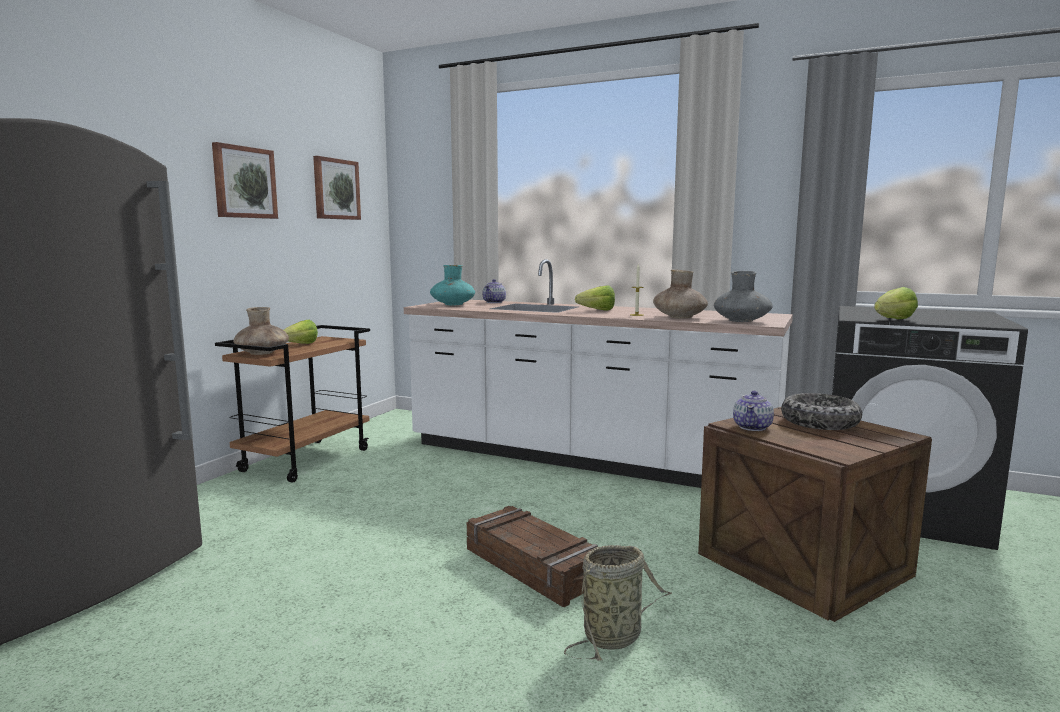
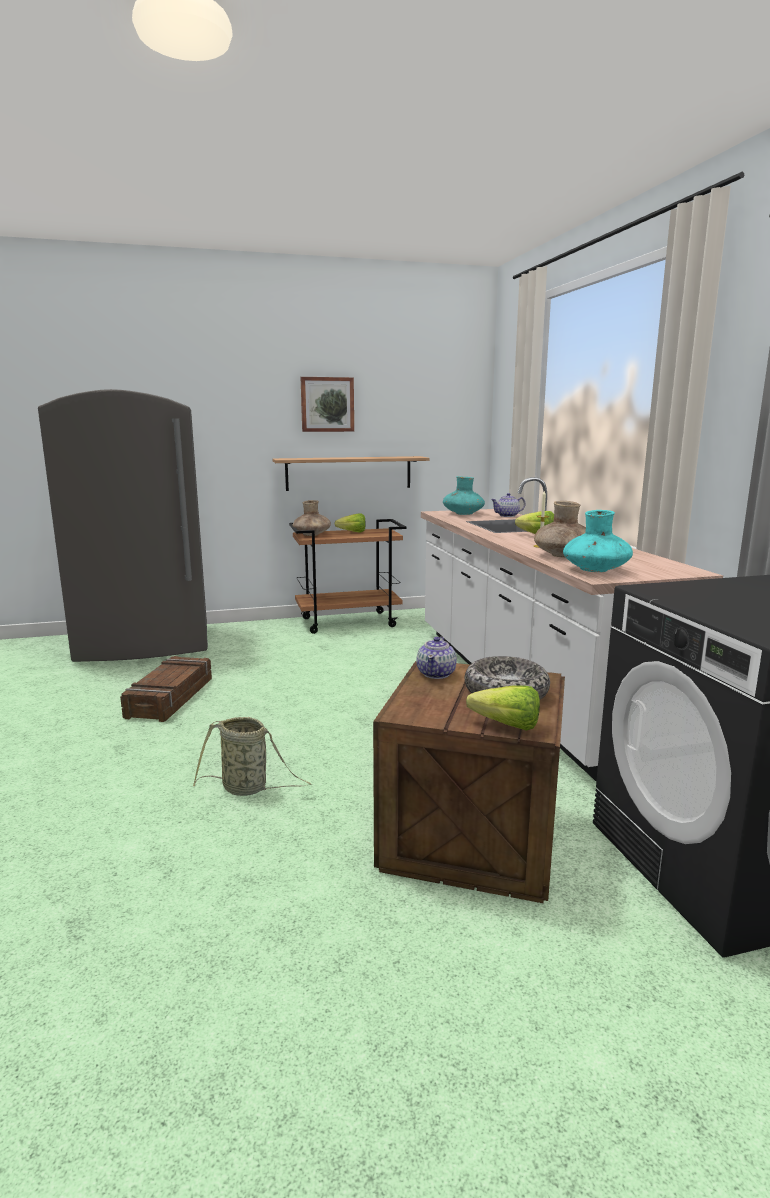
camera: 50 degrees right, 5 degrees up
(272, 271) = (349, 473): none -> shelf
(336, 189) = (423, 403): picture -> none
(534, 566) = (306, 733): crate -> crate (171, 697)
(741, 321) = (595, 570): grey vase -> turquoise vase
(752, 427) = (436, 674): teapot -> teapot turned 60 degrees counterclockwise
(889, 320) = (665, 598): lettuce -> lettuce (501, 724)

